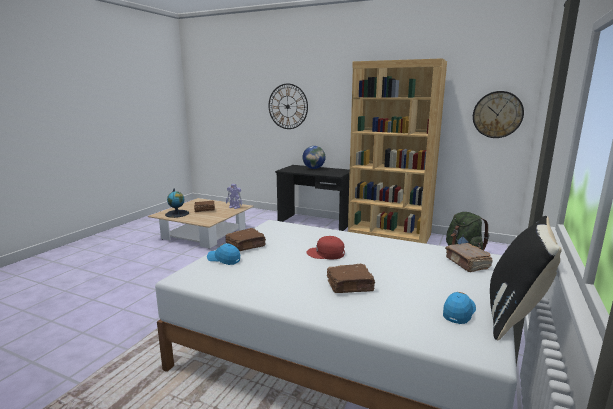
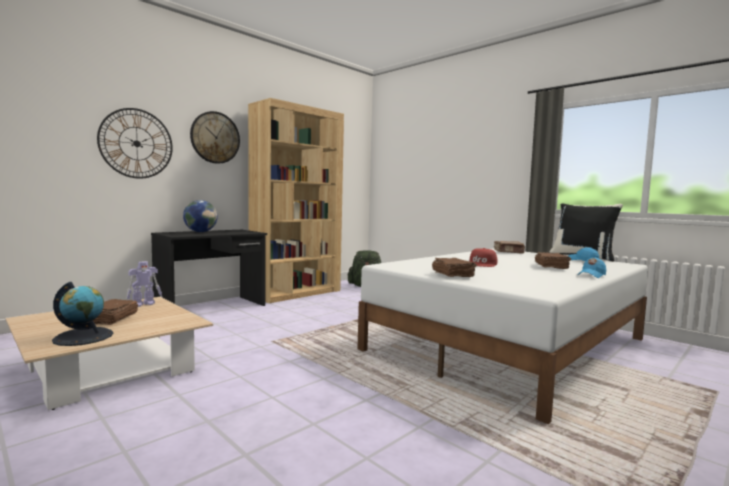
camera: 70 degrees left, 10 degrees down
(224, 259) = (491, 282): blue cap -> blue cap (591, 275)
(497, 114) = (351, 169): wall clock -> wall clock (215, 137)

